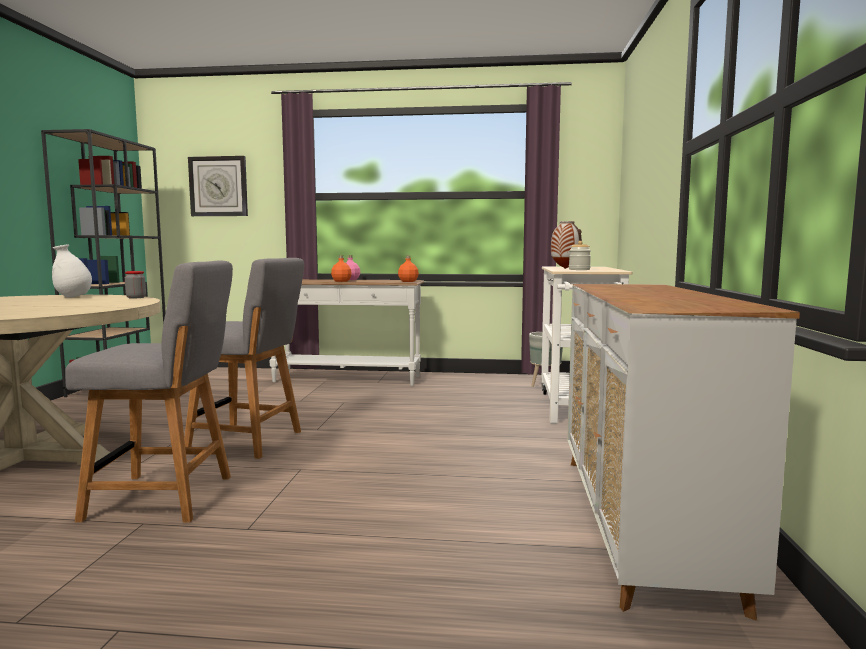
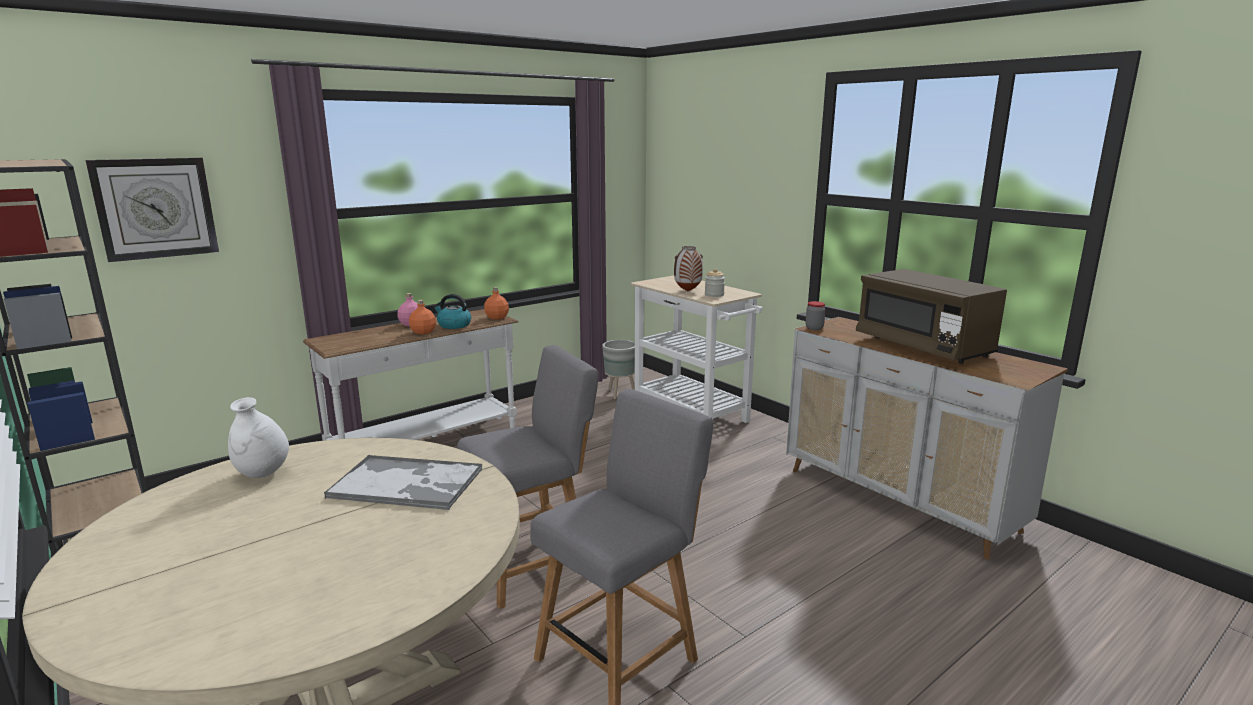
camera: 45 degrees left, 10 degrees up
(86, 304) = (408, 484): none -> tray
(136, 297) = (366, 445): jar -> jar (814, 328)
(369, 281) = (453, 325): none -> kettle
(652, 293) = (923, 347): none -> brown microwave

